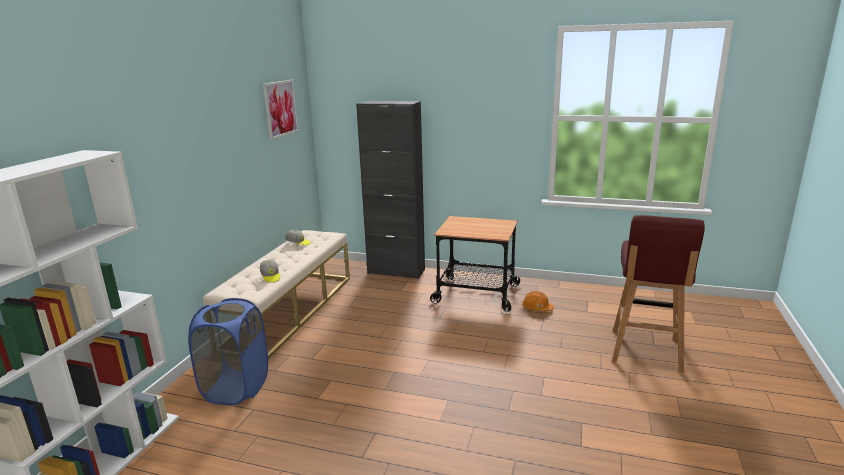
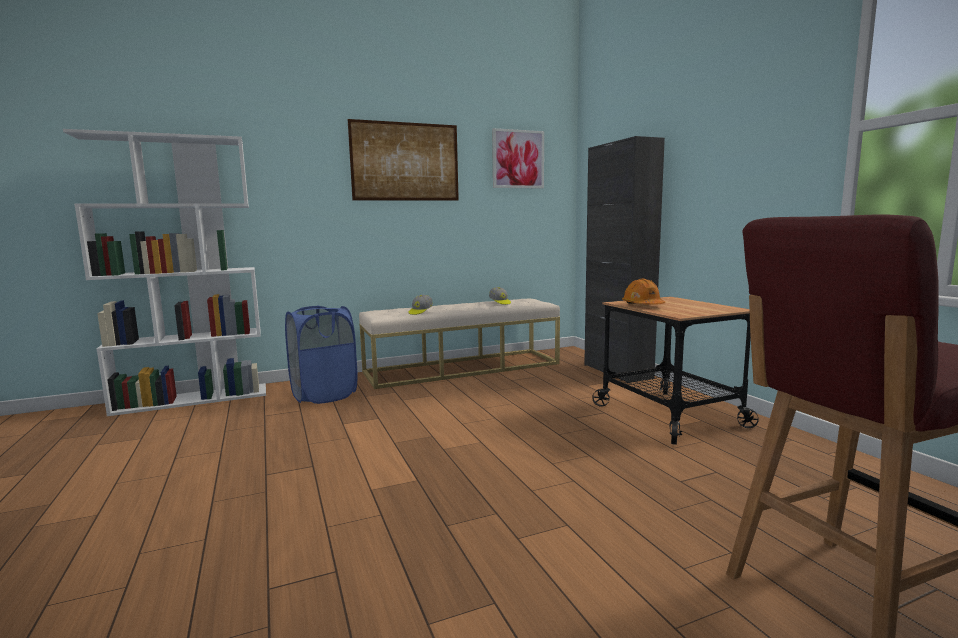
camera: 50 degrees right, 10 degrees down
(212, 131) = (405, 162): none -> picture
(536, 308) = (730, 458): orange hard hat -> orange hard hat (642, 305)

